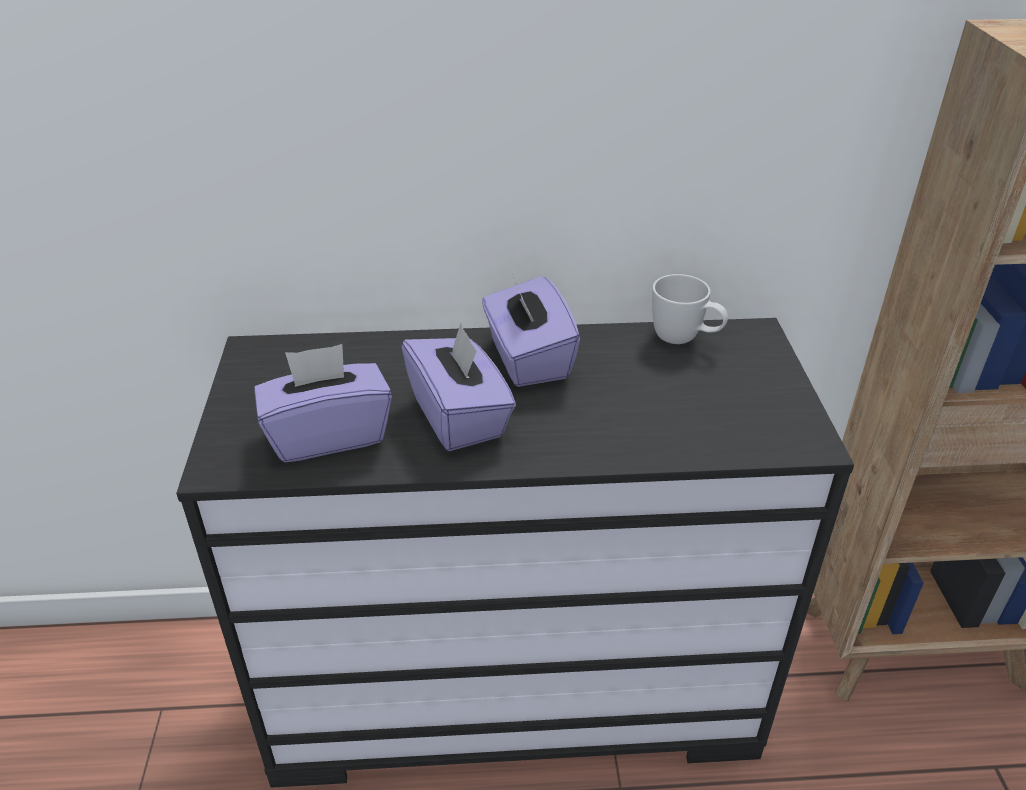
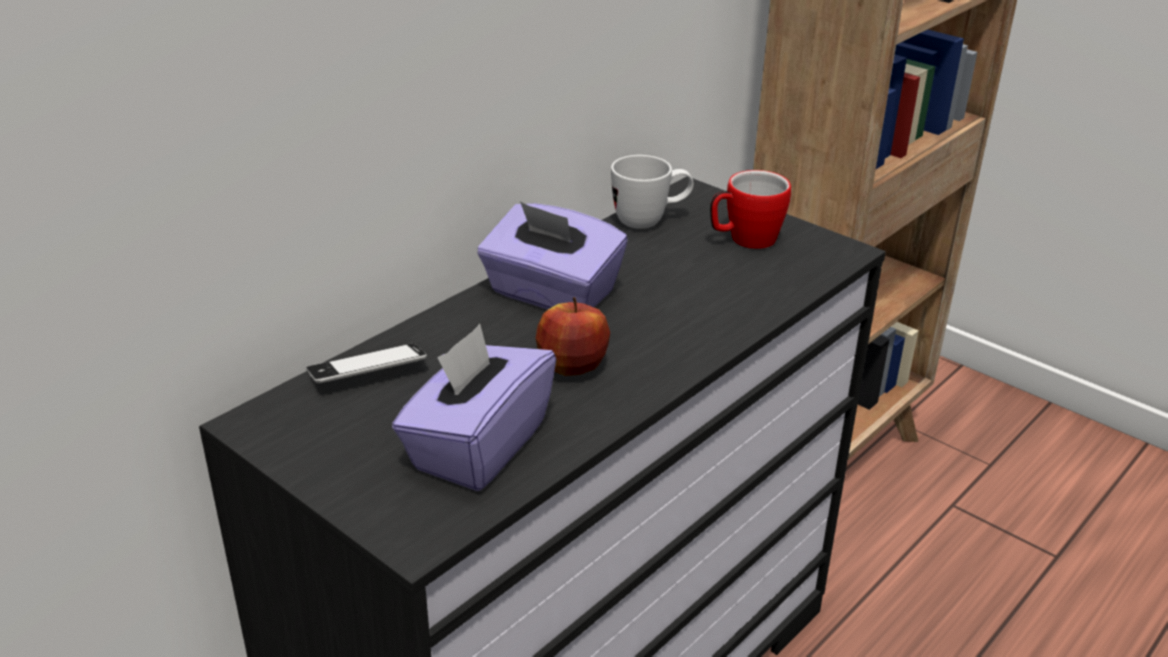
camera: 45 degrees left, 5 degrees down
(345, 351) = (367, 372): none -> phone
(459, 416) = (571, 367): purple tissue box -> apple
(736, 391) = (744, 240): none -> mug

